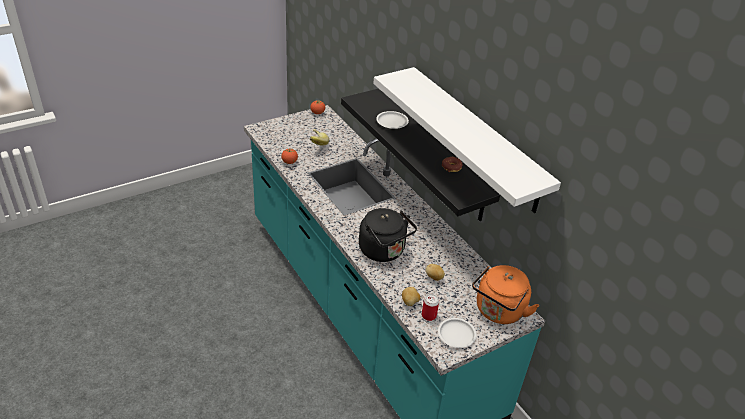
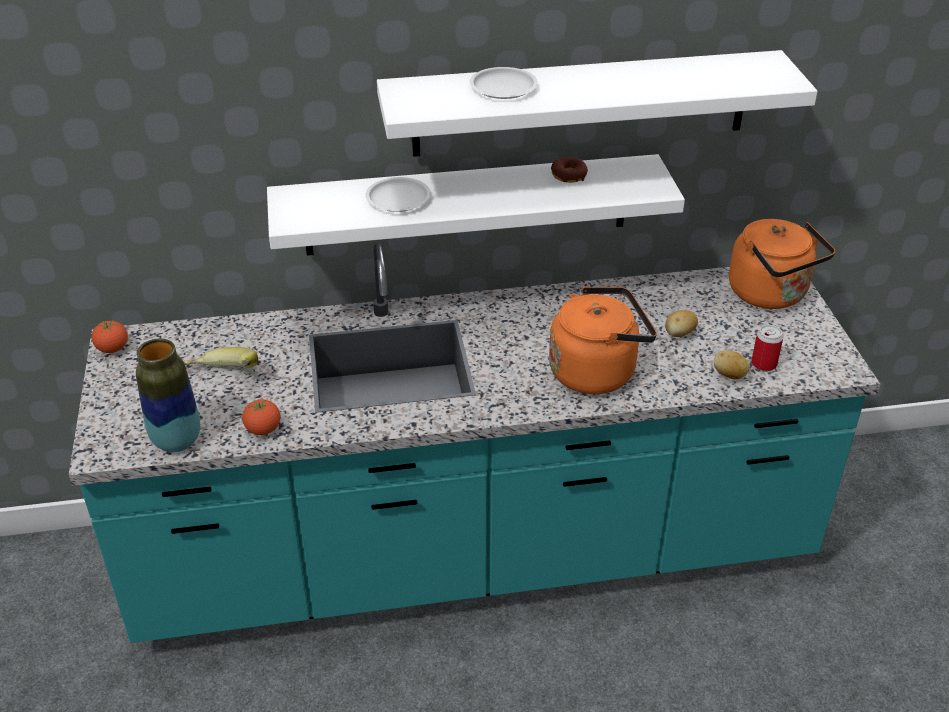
camera: 65 degrees left, 0 degrees up
(272, 143) = (177, 441): none -> vase
(384, 251) = (597, 371): black kettle -> orange kettle
(431, 154) = (467, 205): black shelf -> white shelf
(456, 335) = (810, 348): white plate -> white plate (503, 88)

